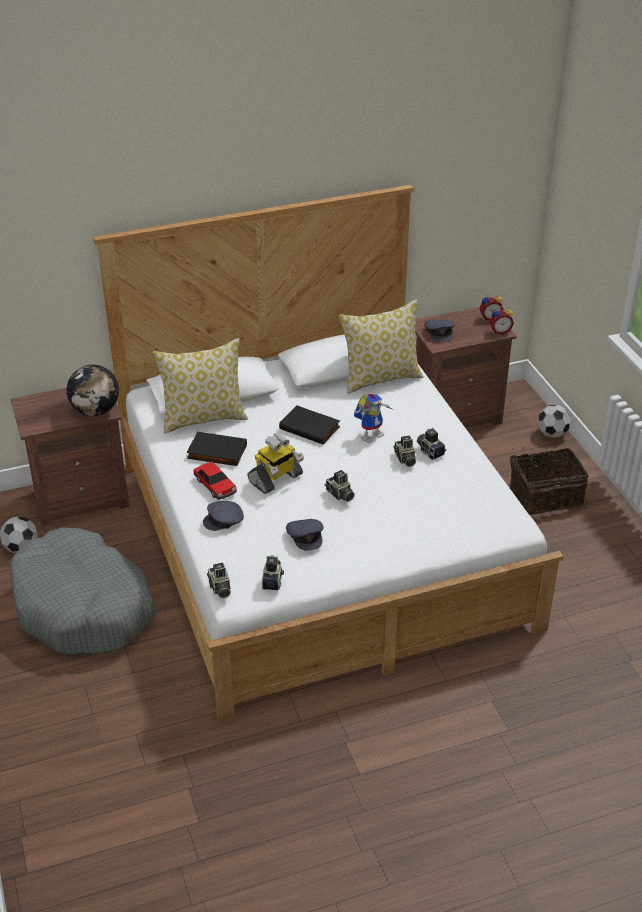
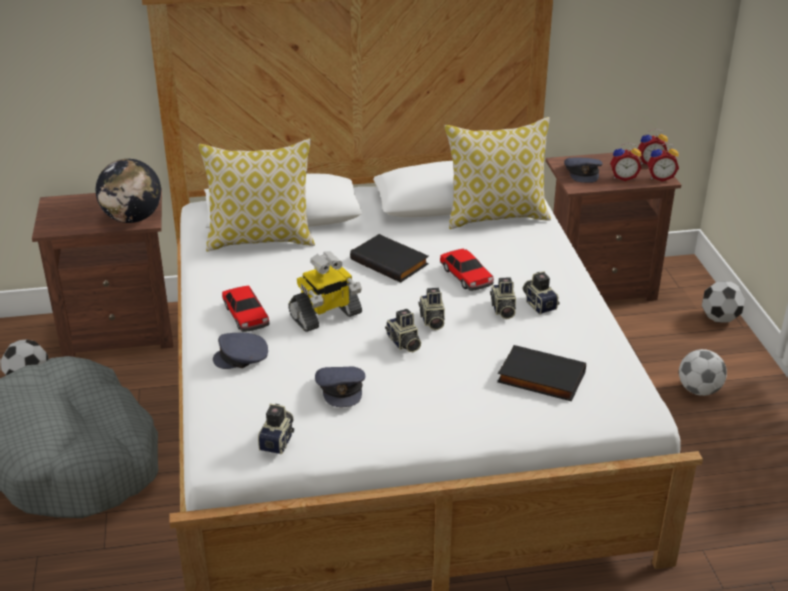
camera: 10 degrees right, 5 degrees down
(216, 452) = (261, 278): black book -> black book (540, 378)
(219, 588) = (203, 442): camera -> camera (431, 320)
(371, 434) = (466, 277): toy robot -> toy car
(471, 333) = (623, 177): none -> alarm clock
(544, 495) = (699, 390): basket -> football

